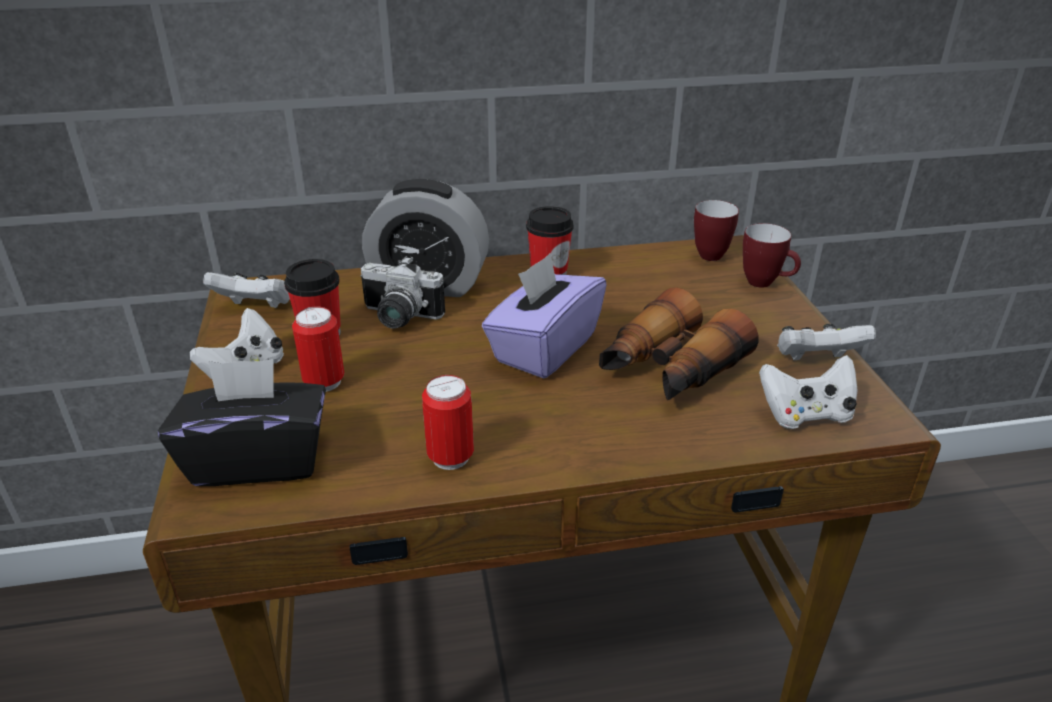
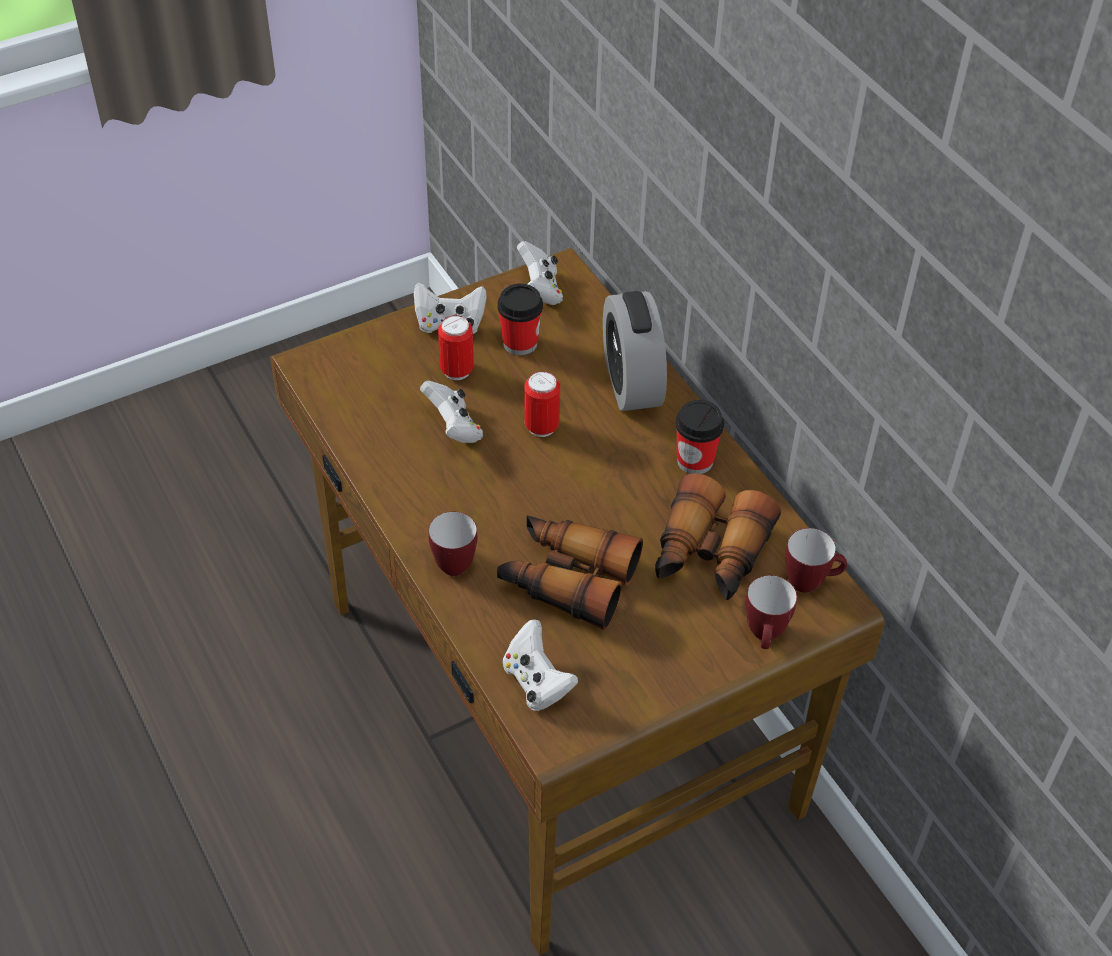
camera: 70 degrees right, 15 degrees up
(258, 459) = (359, 372): black tissue box -> none
(398, 318) = (565, 381): camera -> none
(450, 457) = (397, 470): can -> can (541, 427)
(544, 348) = (561, 488): purple tissue box -> none
(617, 442) = (451, 562): none -> mug
(665, 289) = (709, 555): none -> binoculars
(816, 360) = (629, 687): white game controller -> white game controller (454, 428)

